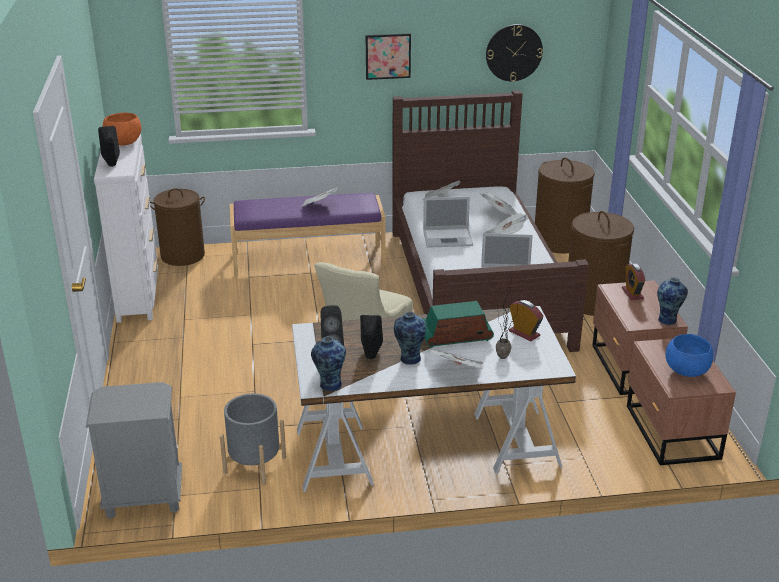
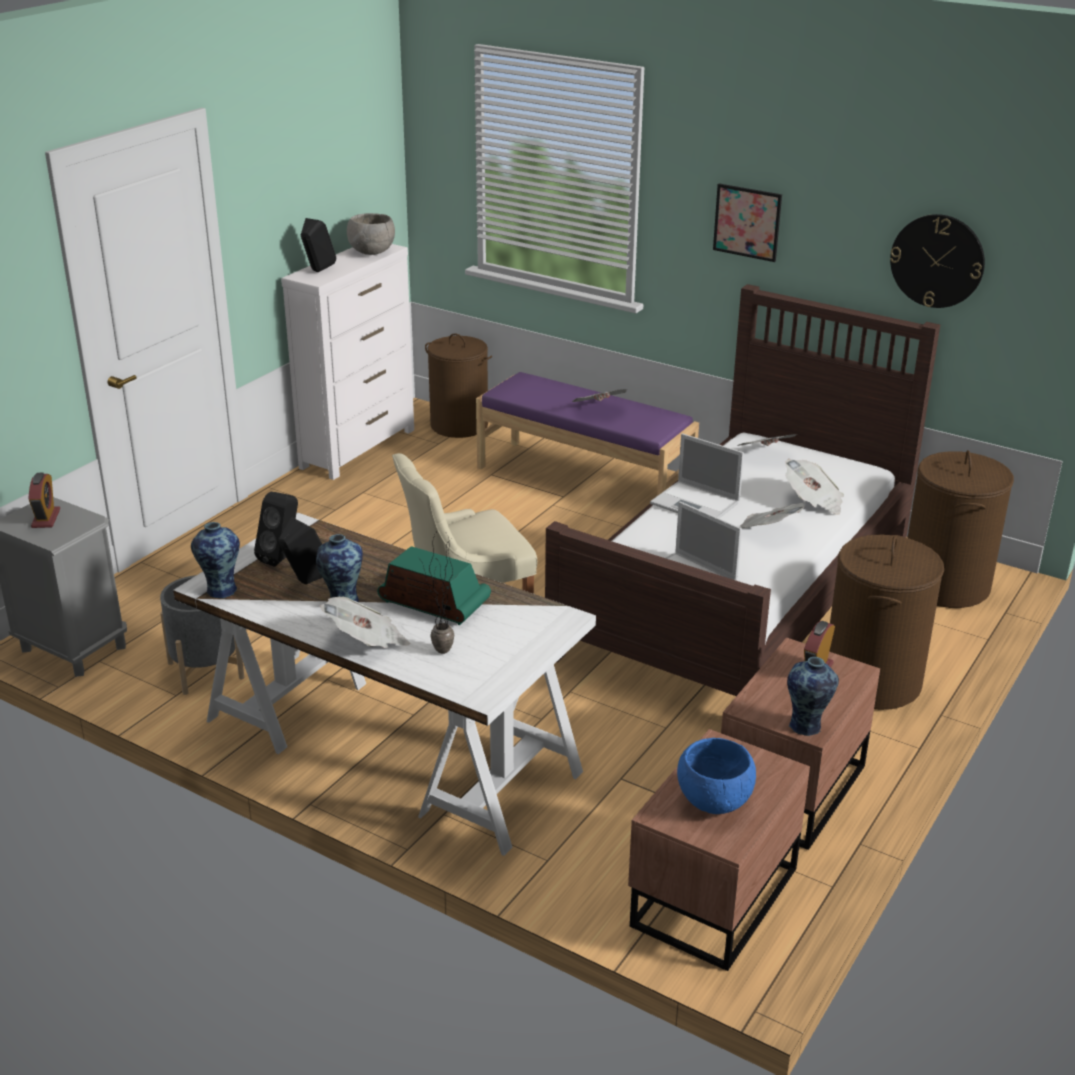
camera: 40 degrees right, 0 degrees up
(124, 143) = (372, 252): orange bowl -> grey bowl
(524, 333) = (516, 637): alarm clock -> alarm clock (46, 518)

